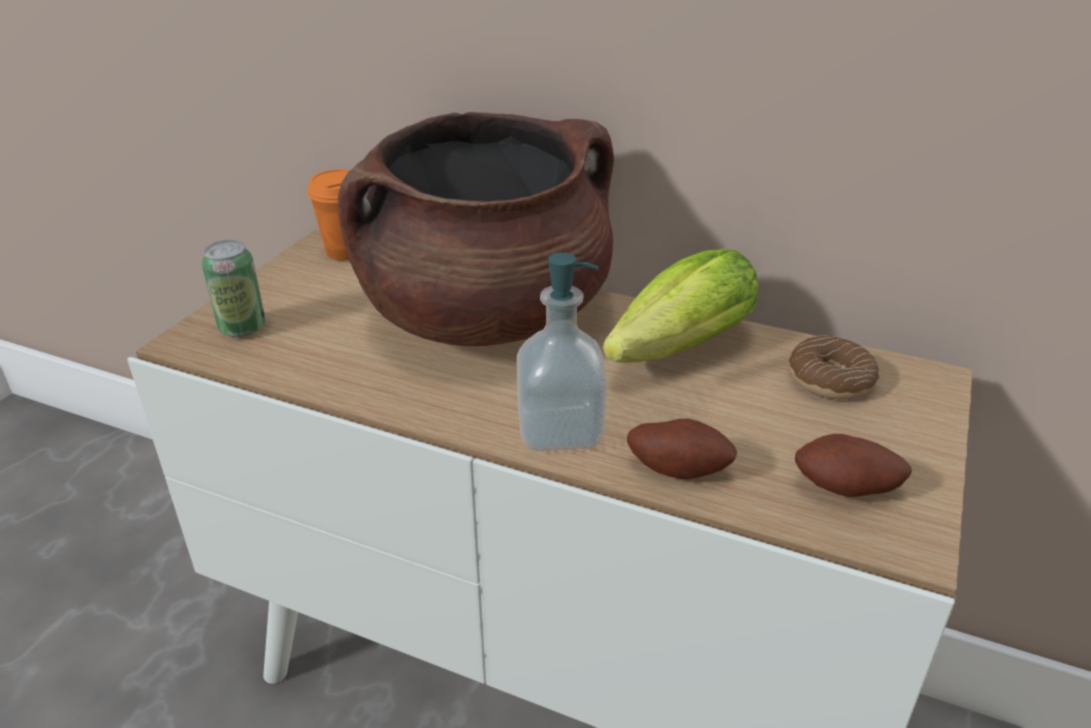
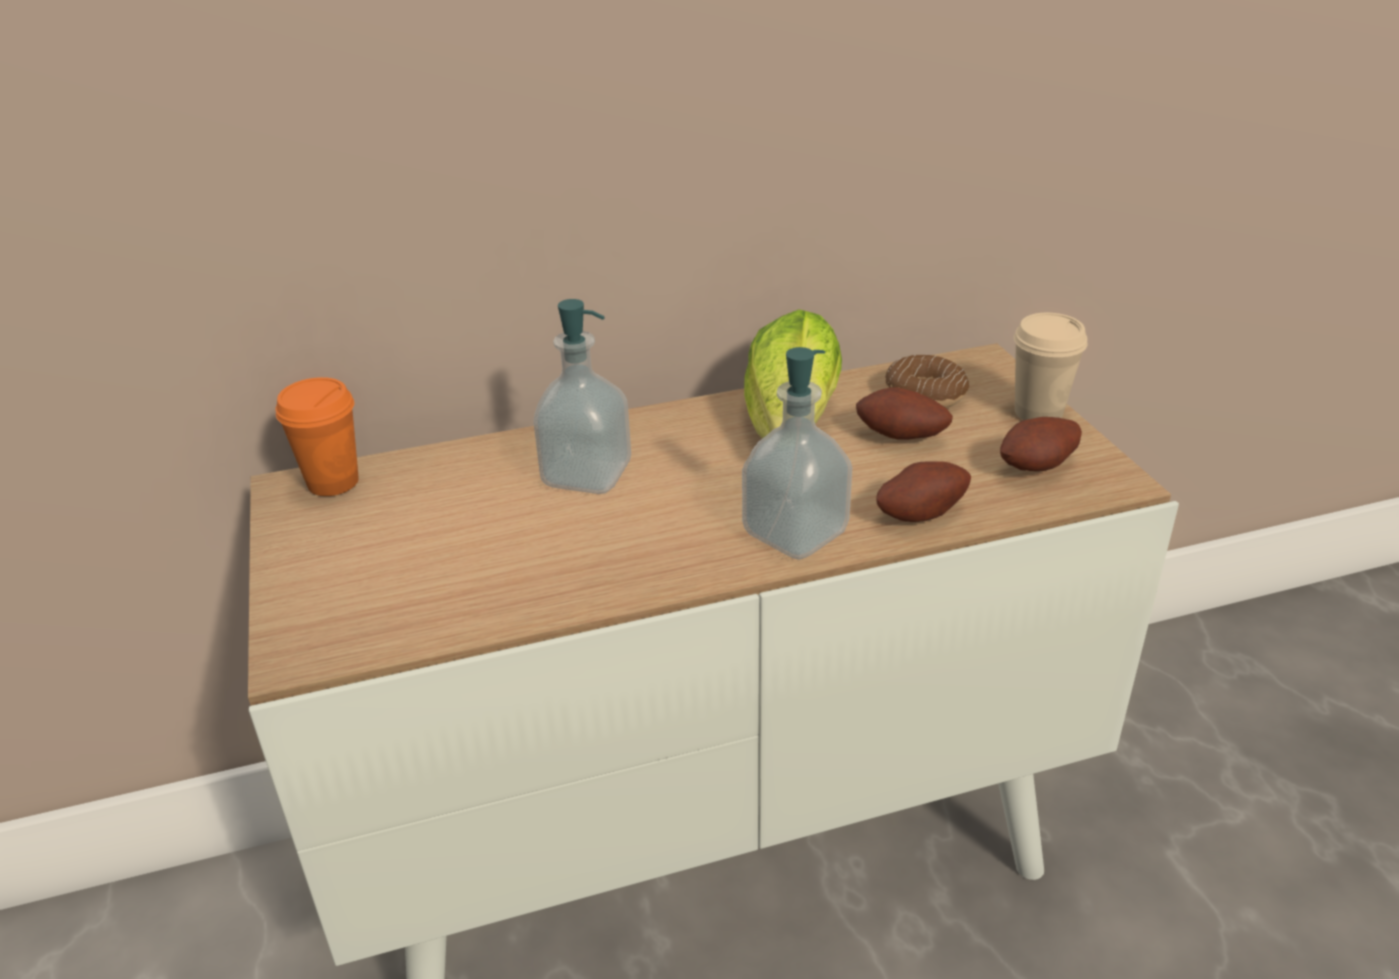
camera: 40 degrees left, 0 degrees up
(242, 328) = (344, 609): can -> none
(486, 316) = (587, 475): brown cooking pot -> soap dispenser
(753, 403) = (900, 438): none -> potato
(920, 445) = (1038, 413): none -> beige cup

